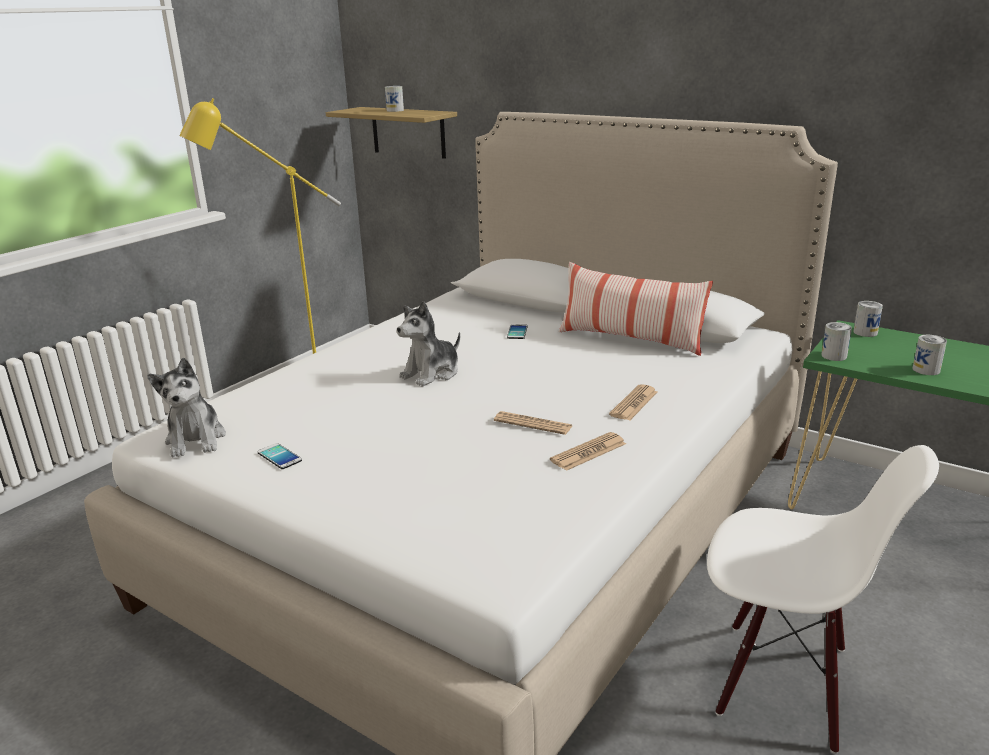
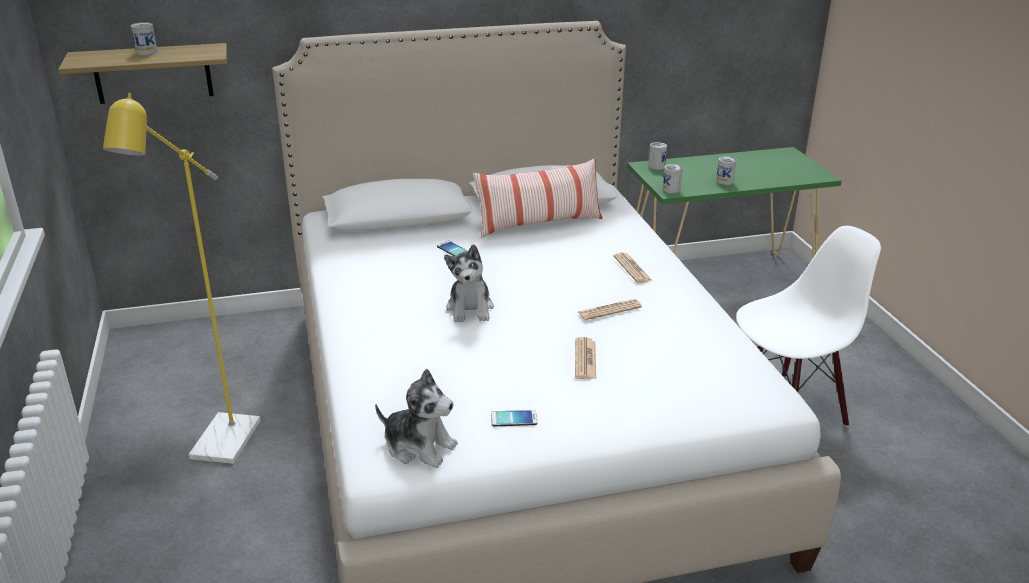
camera: 50 degrees left, 5 degrees up
(588, 452) = (673, 311): newspaper -> newspaper (585, 359)

